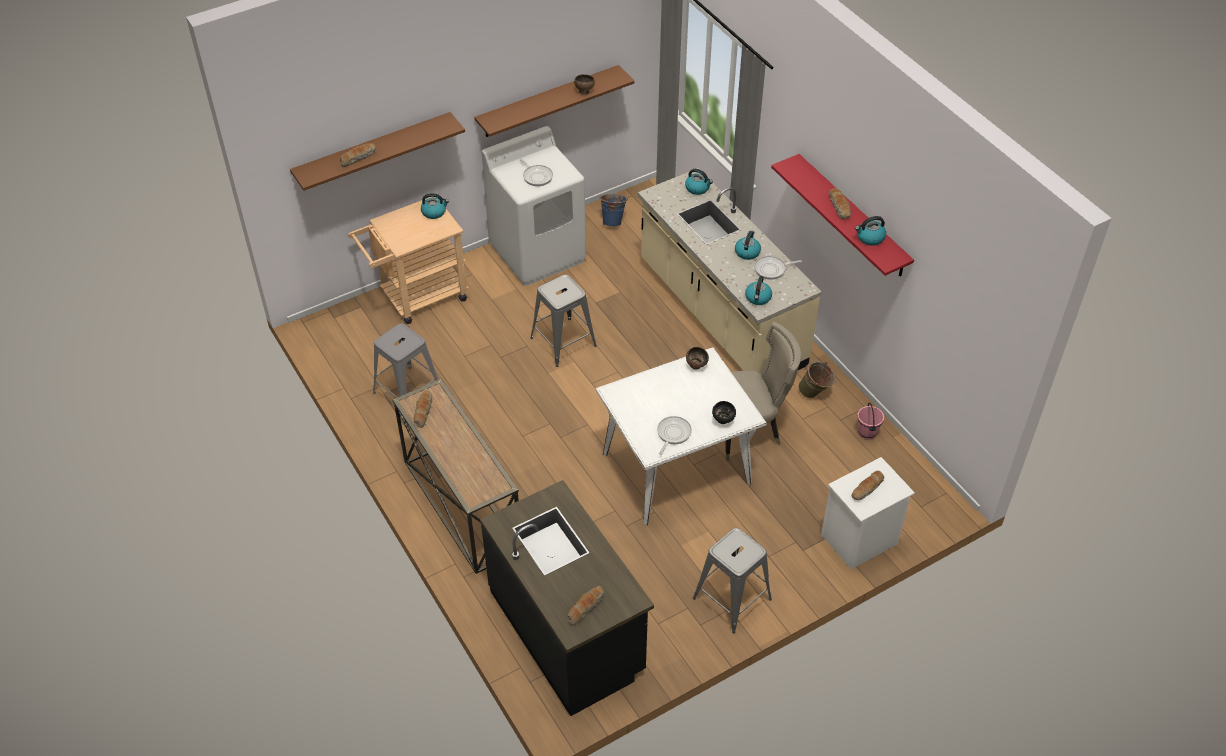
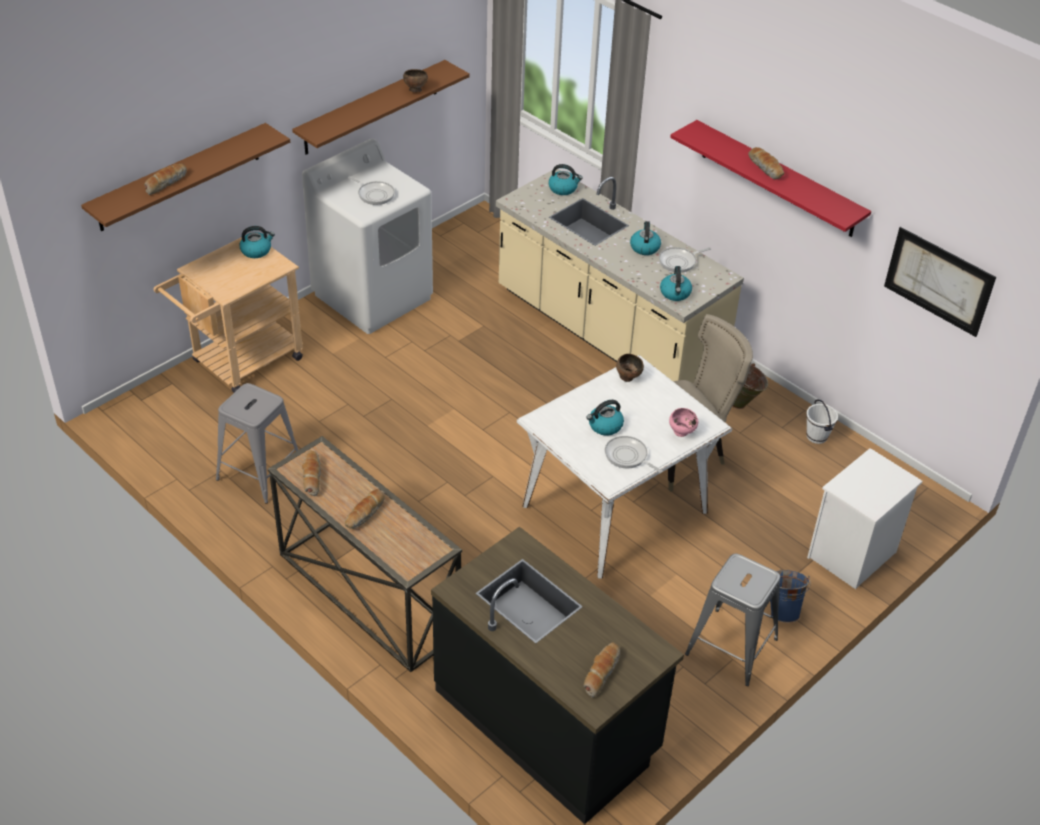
camera: 15 degrees left, 5 degrees down
(563, 342) = (434, 389): grey stool -> none
(613, 221) = (450, 252): blue bucket -> blue bucket (782, 610)
(672, 434) = (628, 456): frying pan -> frying pan turned 60 degrees counterclockwise
(723, 421) = (682, 433): black bowl -> pink bowl
(867, 432) = (817, 436): pink bucket -> white bucket
(867, 489) = (869, 485): bread -> bread (365, 514)
(870, 238) = (813, 195): kettle -> kettle (605, 426)
(958, 328) = (938, 281): none -> picture

